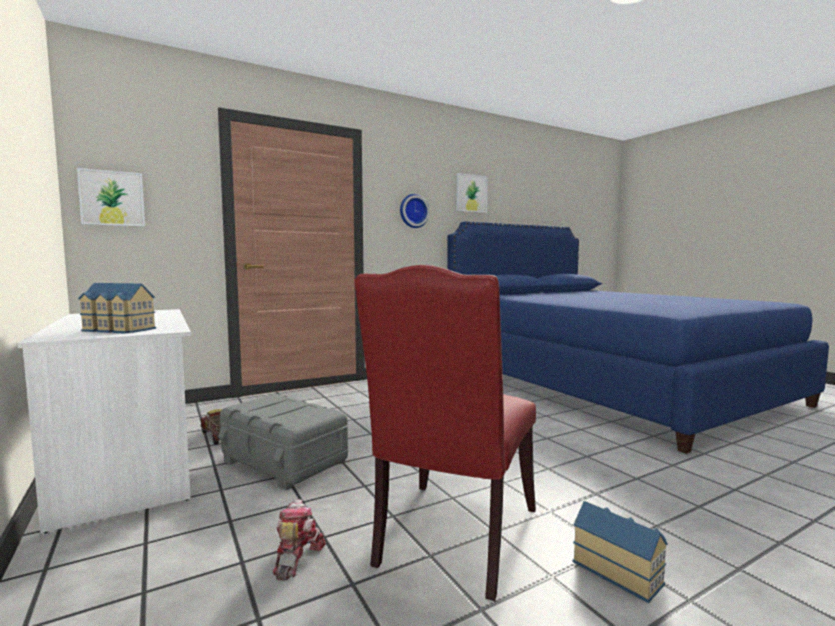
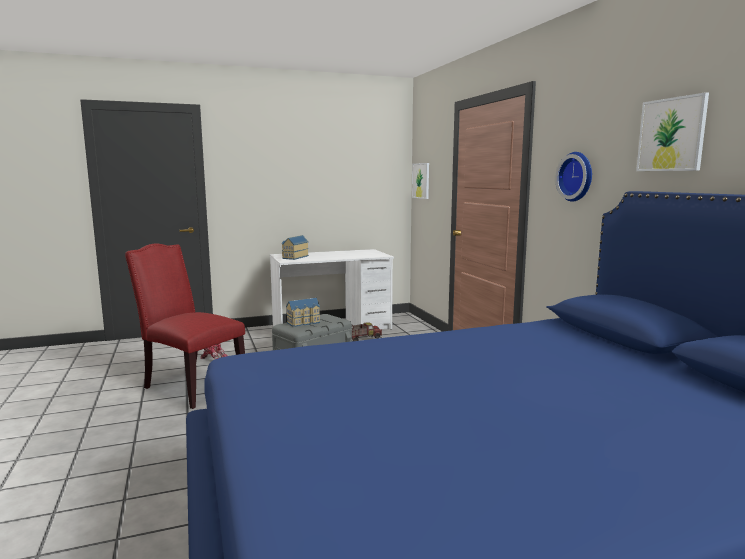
camera: 100 degrees right, 5 degrees up
(618, 570) = (123, 417): toy house -> toy house (304, 322)

